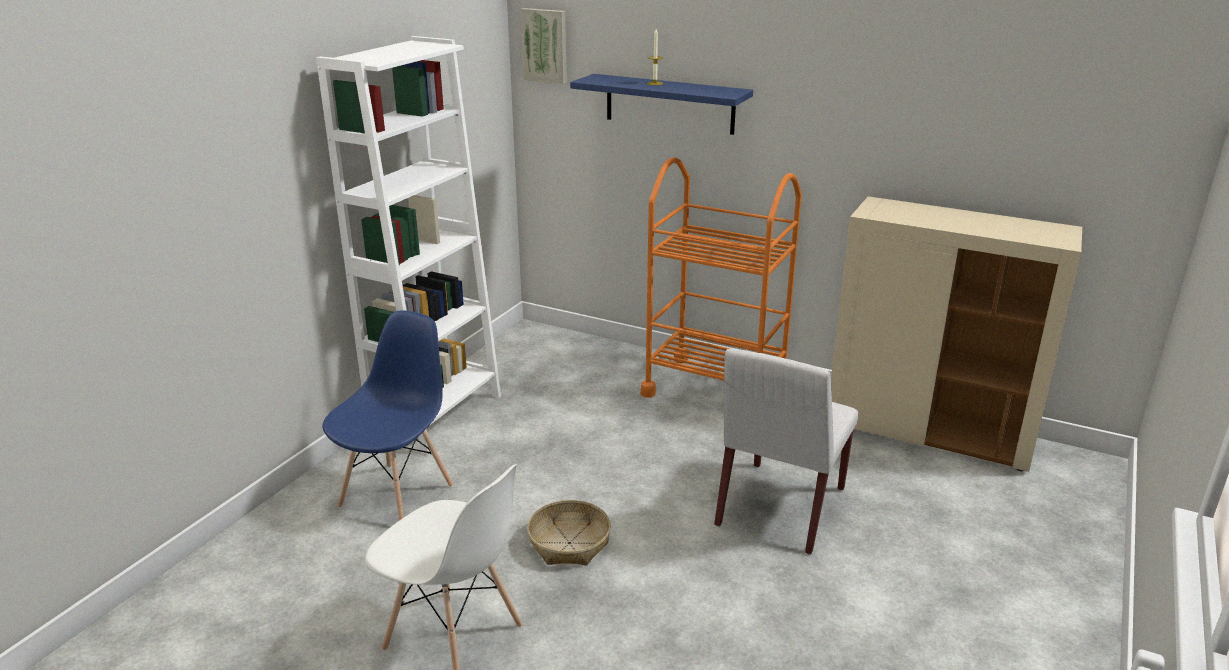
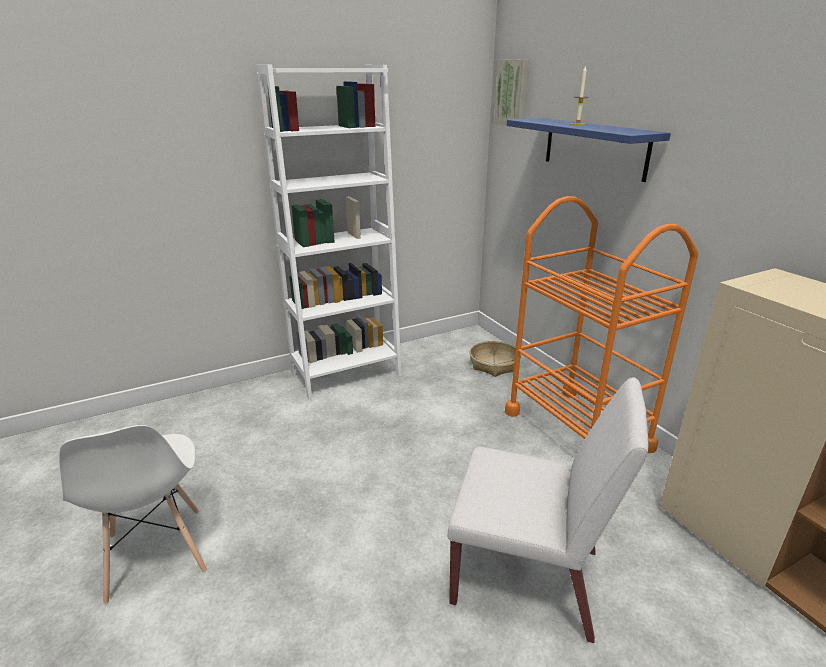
camera: 35 degrees right, 0 degrees up
(397, 495) = (258, 421): blue chair -> none
(569, 543) = (317, 515): basket -> basket (494, 364)
(780, 508) = (528, 577): white chair -> white chair turned 135 degrees counterclockwise

